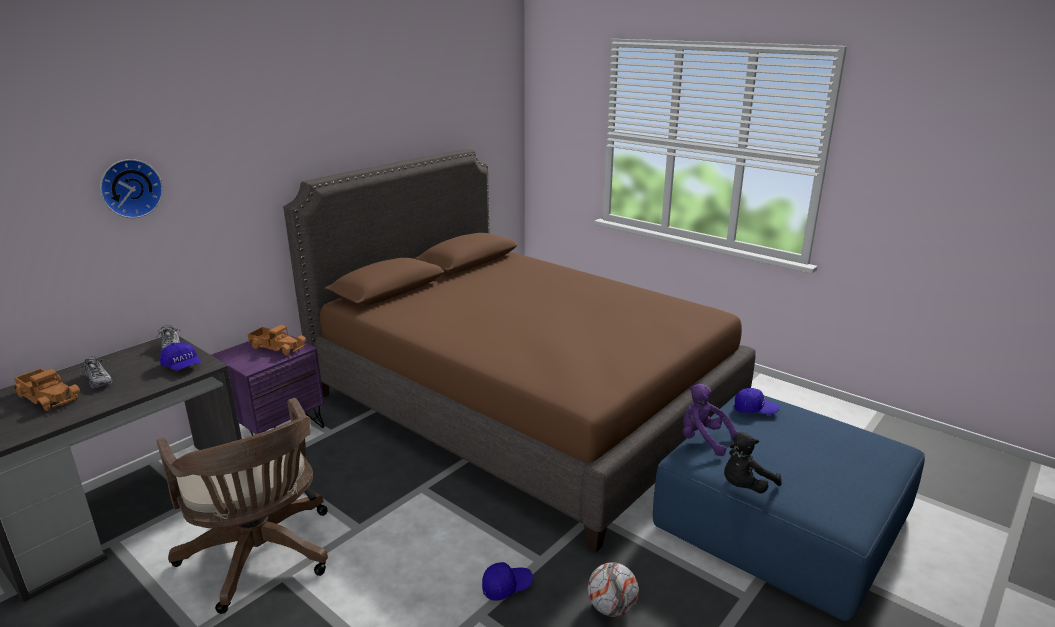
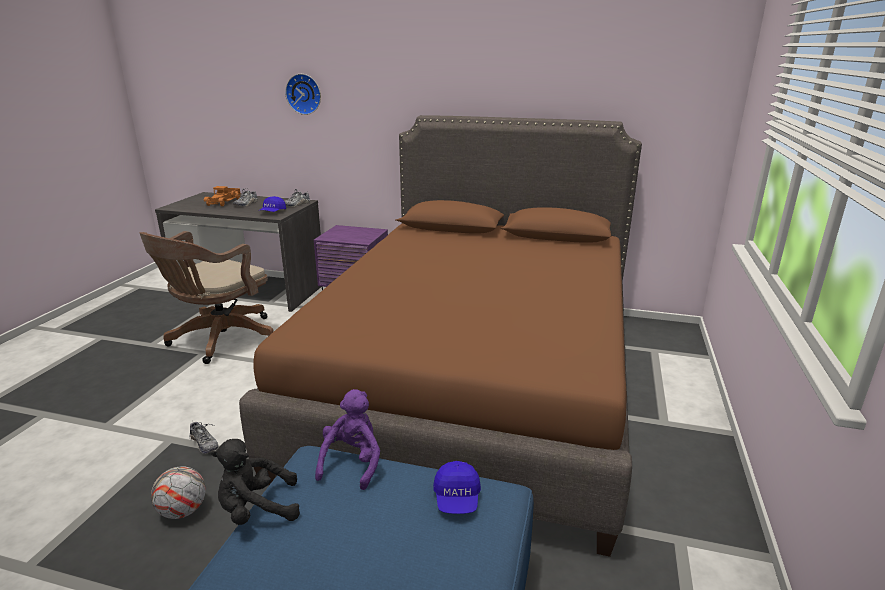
camera: 65 degrees right, 0 degrees up
(278, 346) = (360, 235): toy truck -> none
(506, 587) = (204, 443): blue cap -> shoe
(745, 486) = (257, 510): black plush toy -> black plush toy turned 45 degrees counterclockwise

